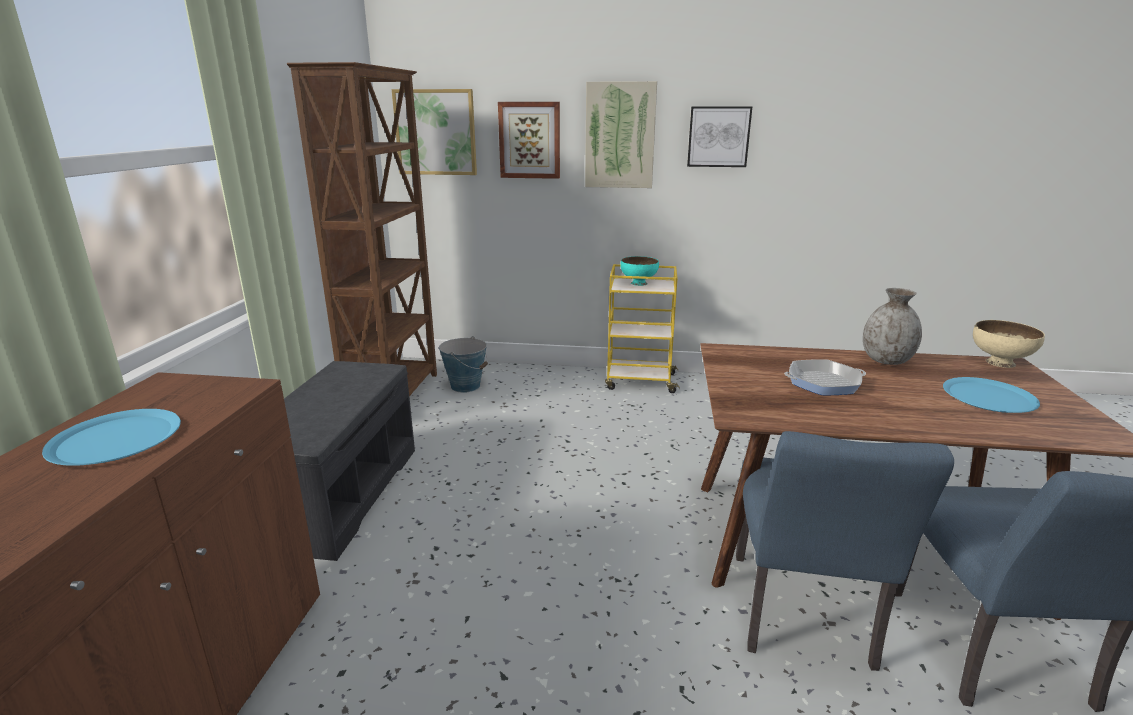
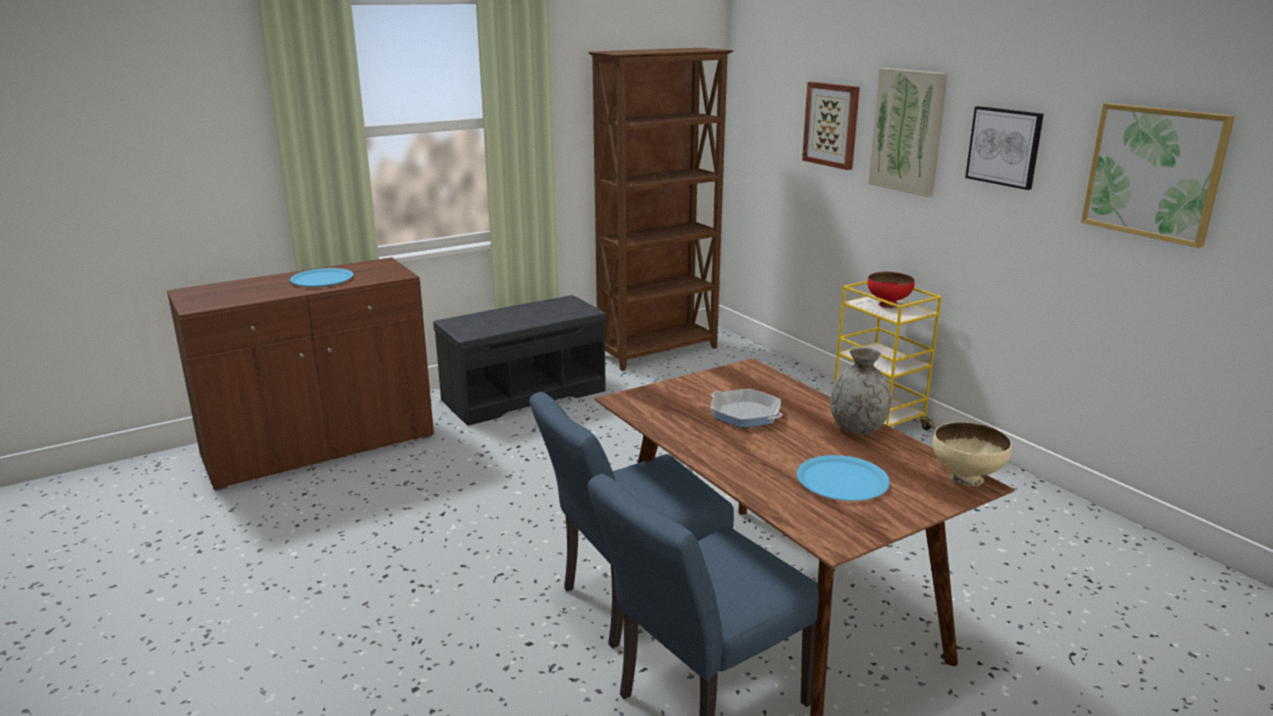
camera: 50 degrees right, 0 degrees up
(436, 132) = (764, 106): picture -> picture (1154, 172)
(465, 386) = (721, 364): bucket -> none
(638, 283) = (888, 304): turquoise bowl -> red bowl

